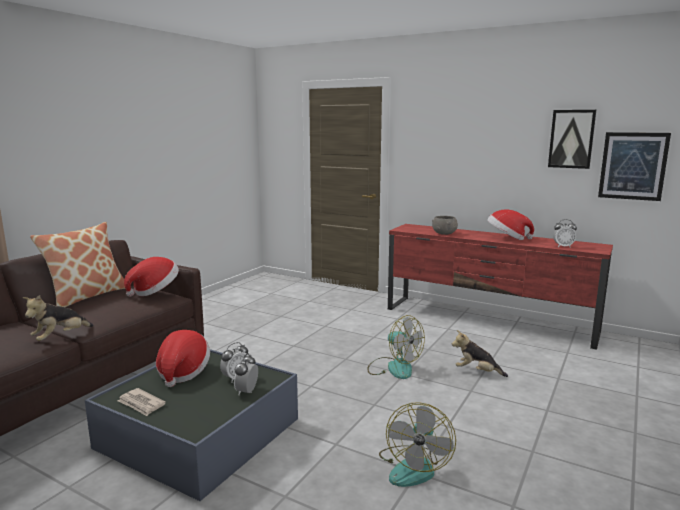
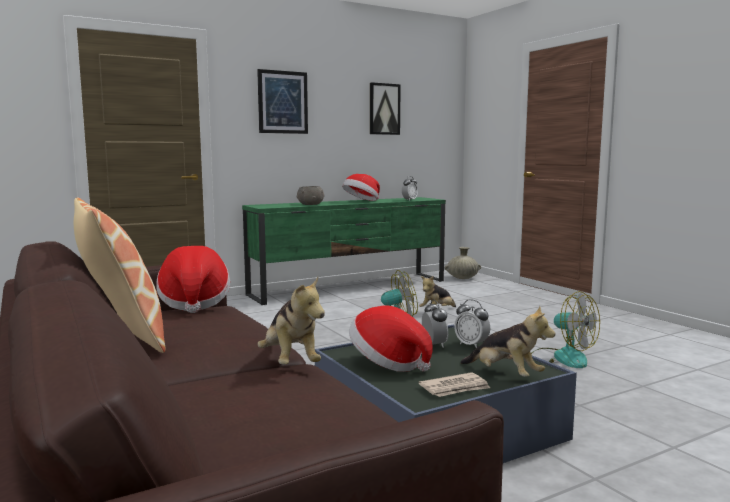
camera: 60 degrees left, 5 degrees down
(178, 417) = (505, 375): none -> plush toy
(488, 320) = (350, 287): red tv stand -> green tv stand
(631, 355) = (462, 278): none -> beige vase
(633, 166) = (424, 132): picture -> picture (282, 102)

